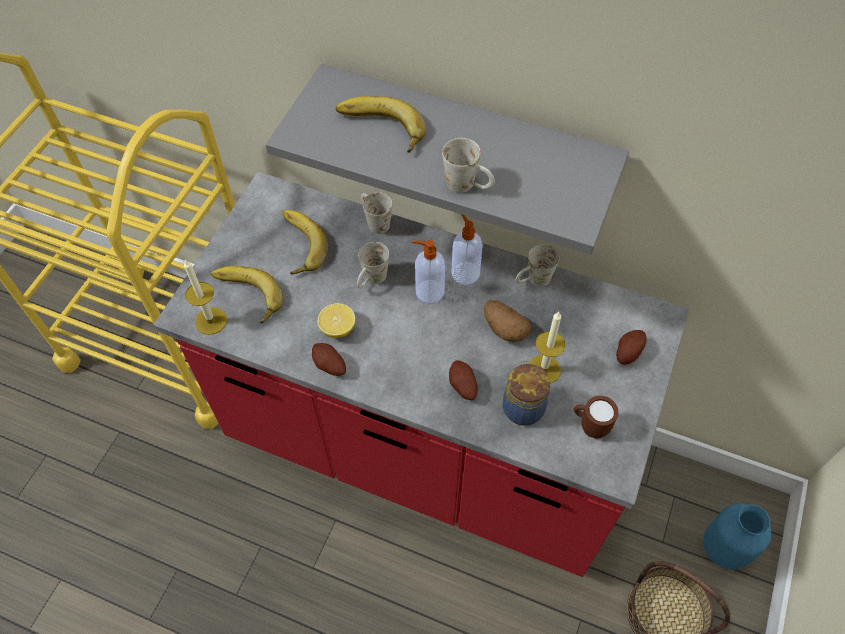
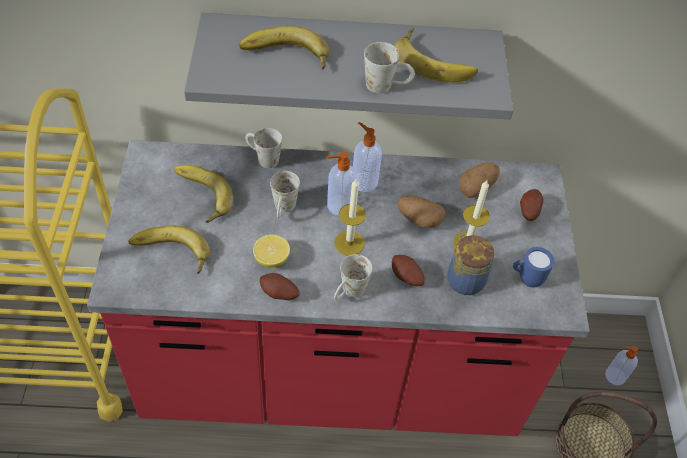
camera: 25 degrees left, 5 degrees down
(211, 321) = (145, 285): candle -> candle (349, 243)
(533, 281) = (425, 174): white mug -> white mug (349, 293)
(535, 169) = (435, 61): none -> banana
(582, 311) = (477, 188): none -> potato
(589, 426) = (526, 279): brown mug -> blue mug
(725, 548) = (614, 376): blue vase -> soap dispenser

